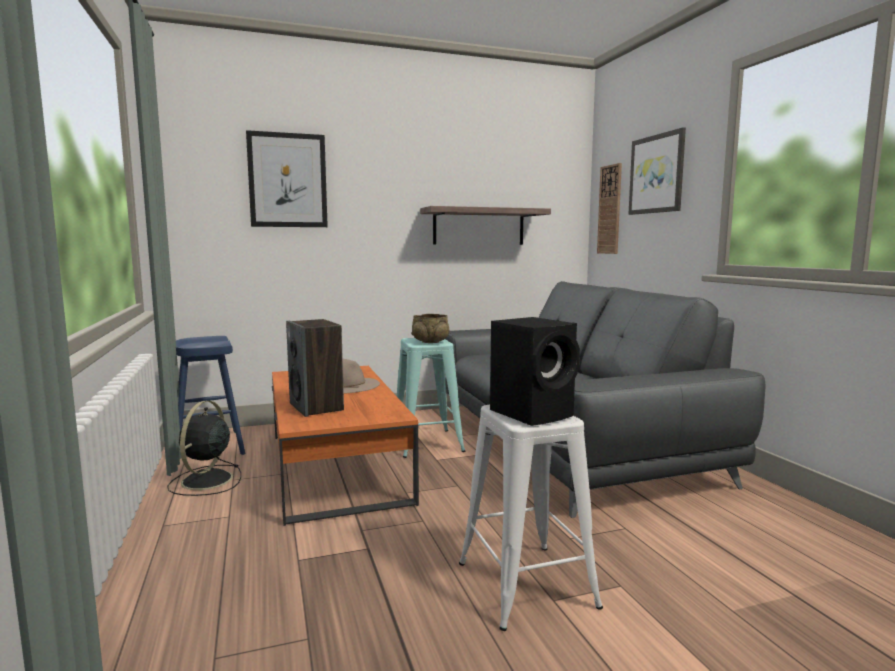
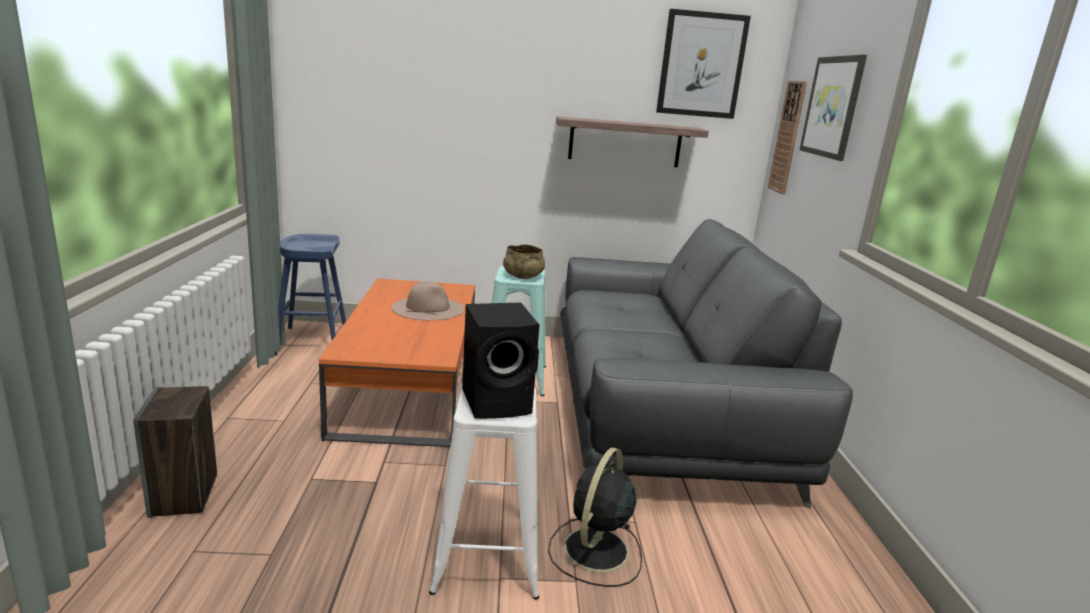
camera: 15 degrees right, 10 degrees up
(206, 481) = (287, 379): black fan -> black fan (595, 551)
(287, 180) = (412, 77): picture -> picture (701, 65)
(317, 407) = (377, 333): speaker -> speaker (184, 495)

